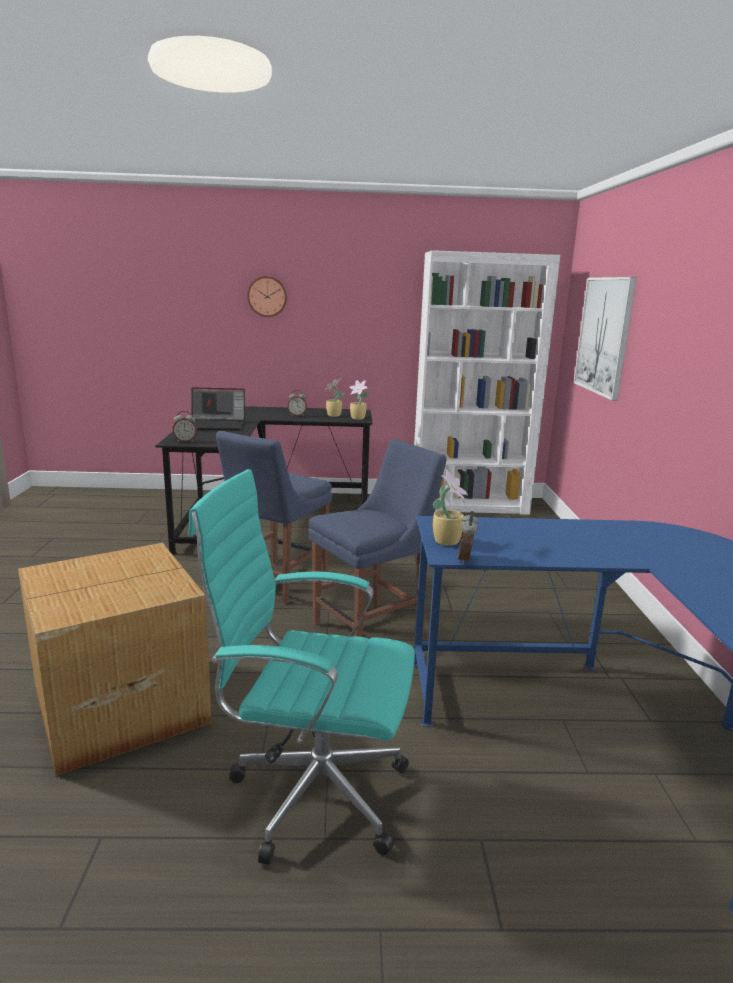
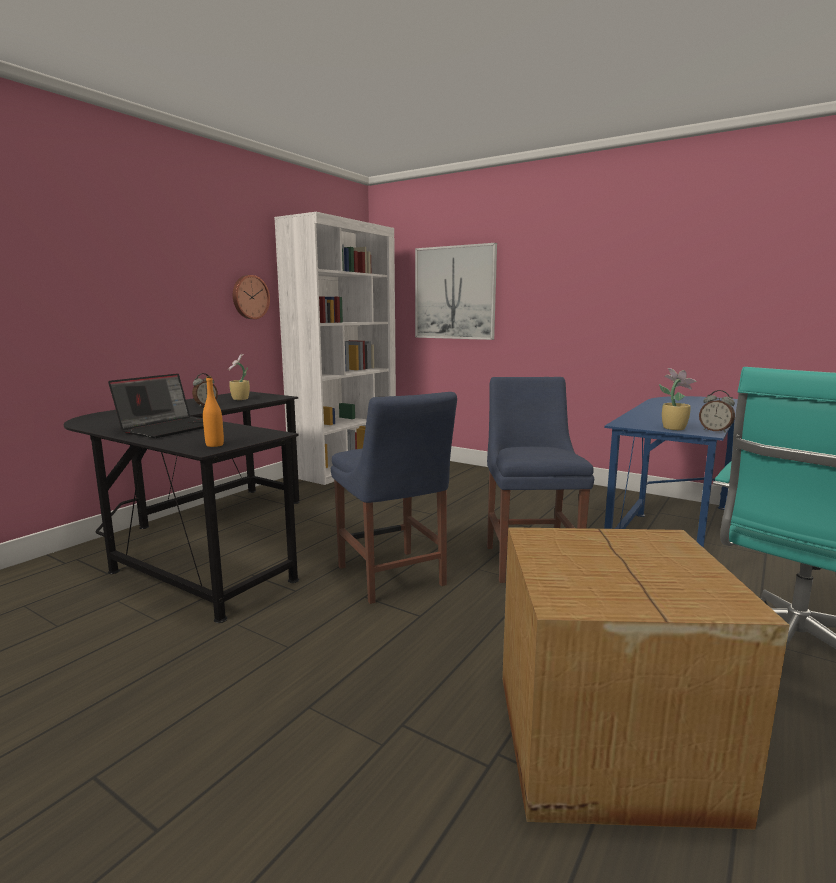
camera: 55 degrees left, 5 degrees down
(185, 441) = (214, 445): alarm clock -> orange bottle
(267, 296) = (113, 255): wall clock -> wall clock (249, 297)
(358, 418) = (272, 396): potted plant -> none

